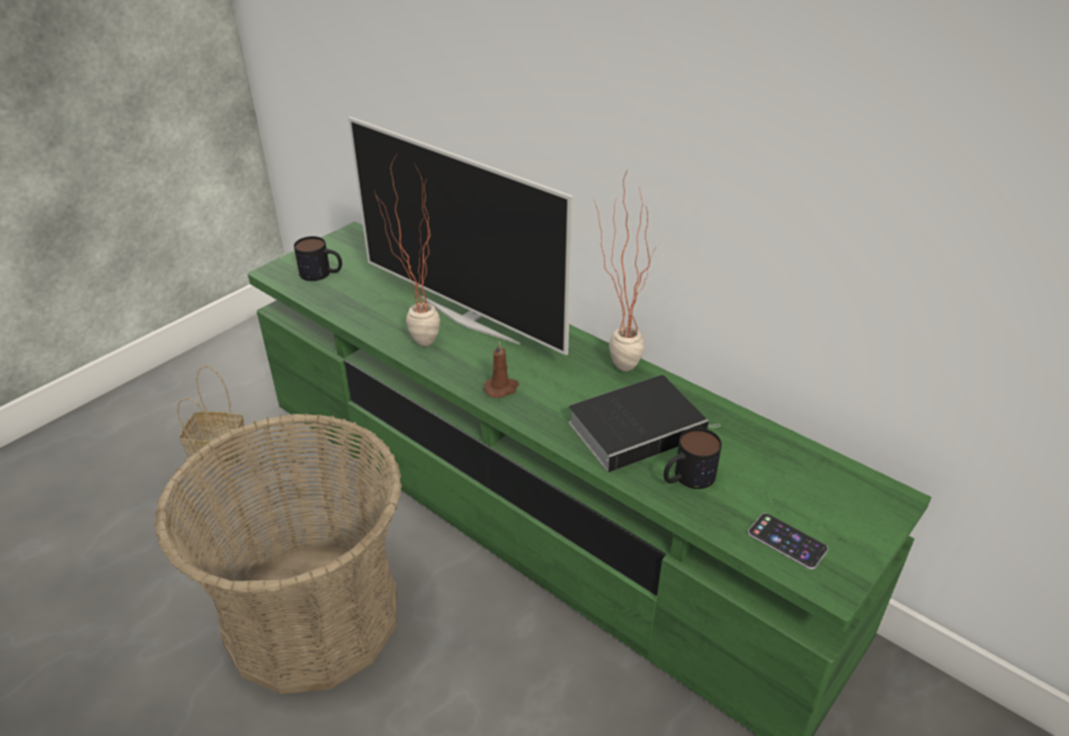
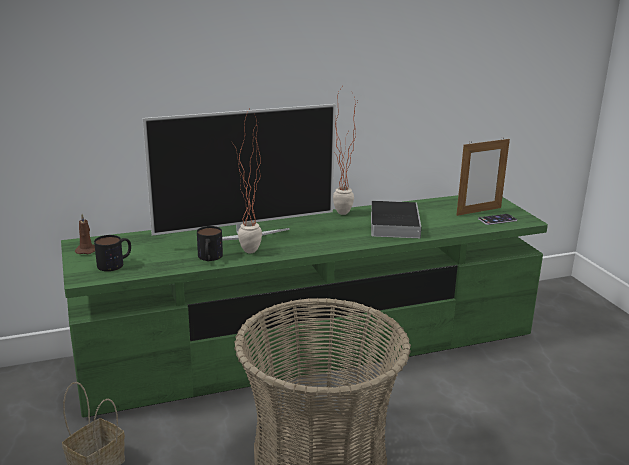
camera: 60 degrees left, 15 degrees down
(502, 388) = (323, 243): brown candle -> brown candle (86, 250)
(687, 478) = (440, 224): mug -> mug (209, 258)
(800, 506) = (478, 211): none -> picture frame

